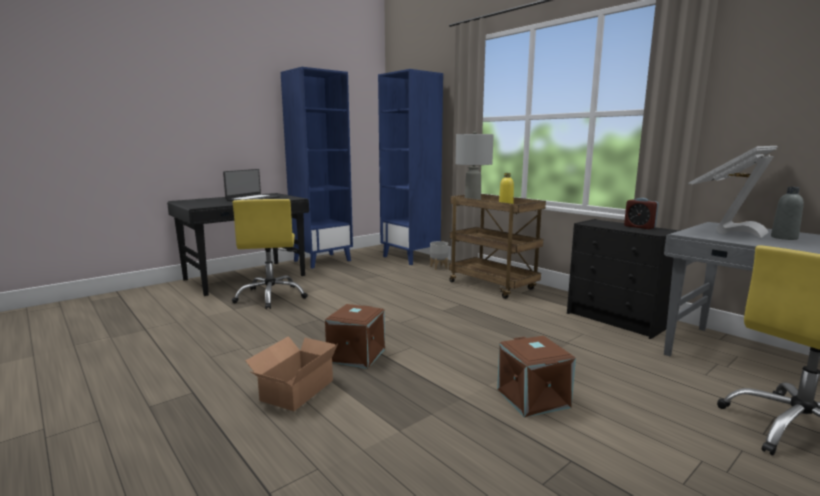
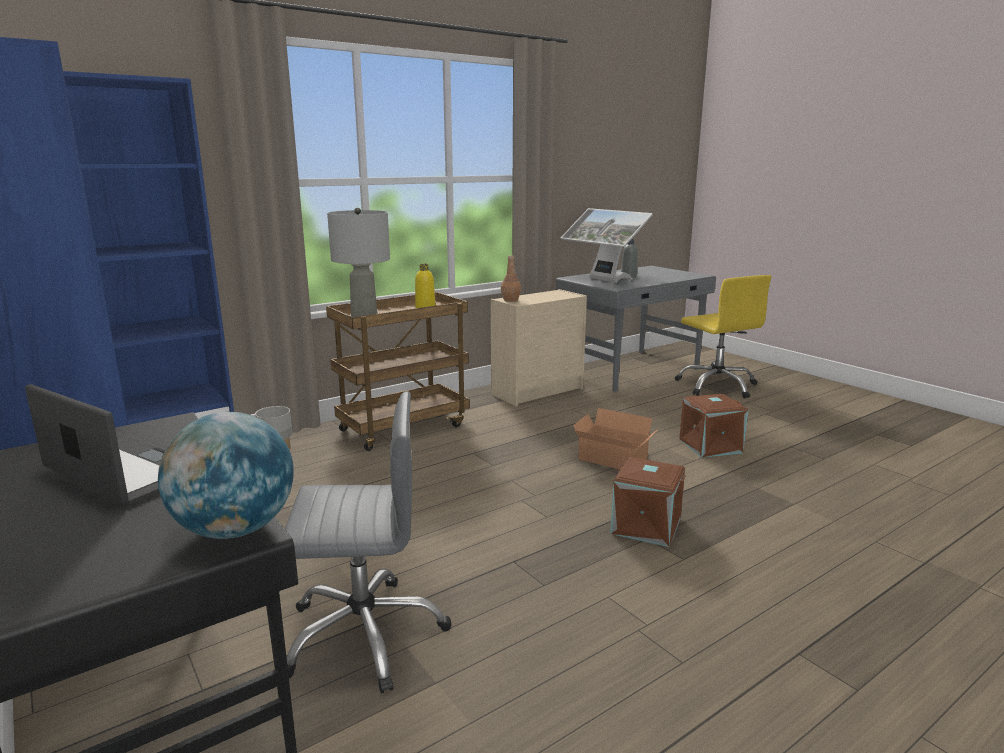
camera: 85 degrees left, 5 degrees up
(201, 206) = (235, 529): none -> globe
(271, 297) = (364, 633): yellow office chair -> grey office chair
(294, 390) = (753, 565): cardboard box -> cardboard box (613, 460)
(596, 221) = (510, 300): none -> brown bottle
(617, 320) = (538, 391): black dresser -> beige dresser
(639, 227) = (542, 294): alarm clock -> none

